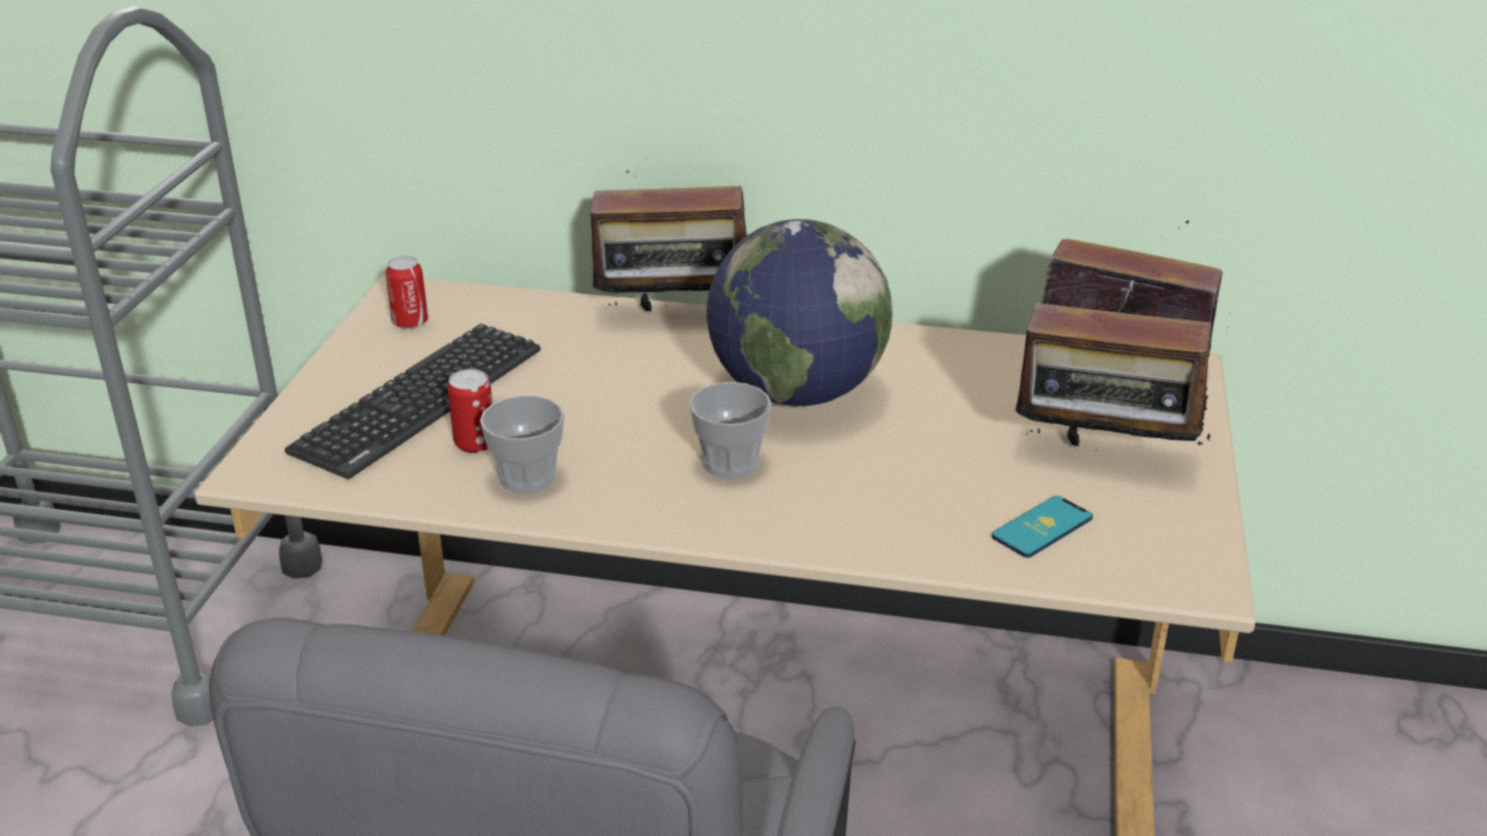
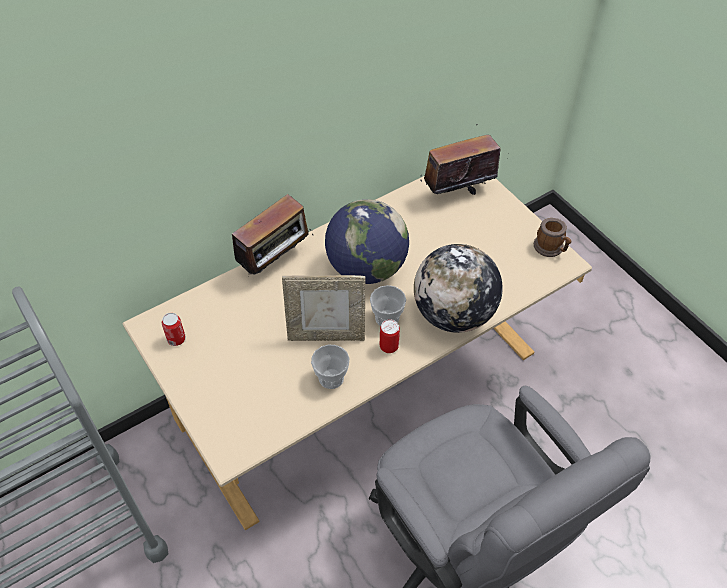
camera: 45 degrees left, 20 degrees up
(420, 400) = (240, 374): keyboard -> none
(475, 444) = (291, 378): can -> can (389, 346)
(606, 429) = (326, 335): none -> picture frame
(852, 523) = (454, 314): none -> globe
(1042, 528) = (506, 273): phone -> none
(1103, 457) = (489, 229): radio -> none
(1197, 545) = (551, 248): none -> mug

